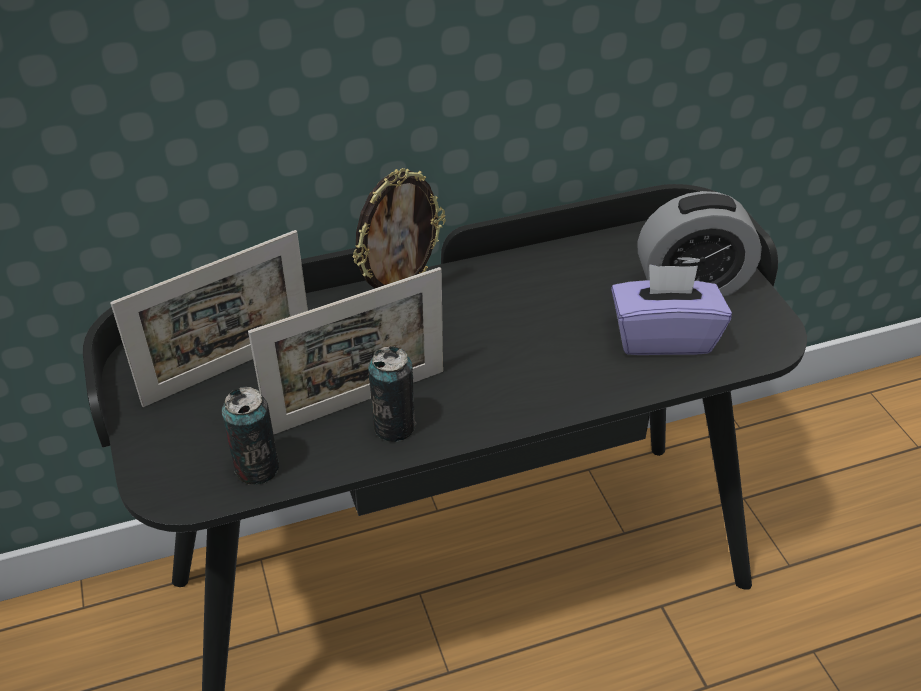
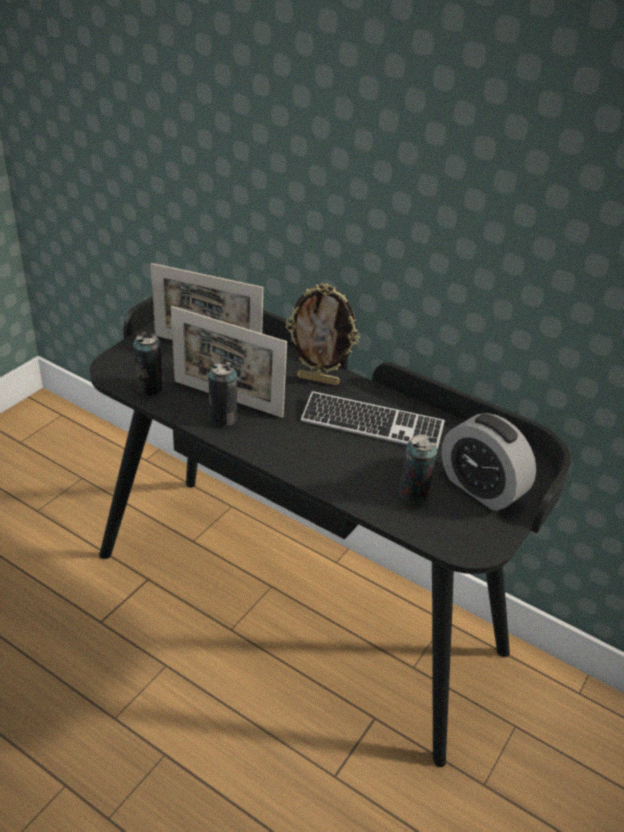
camera: 50 degrees right, 5 degrees down
(522, 305) = (372, 424): none -> keyboard
(663, 337) = (413, 494): purple tissue box -> can

